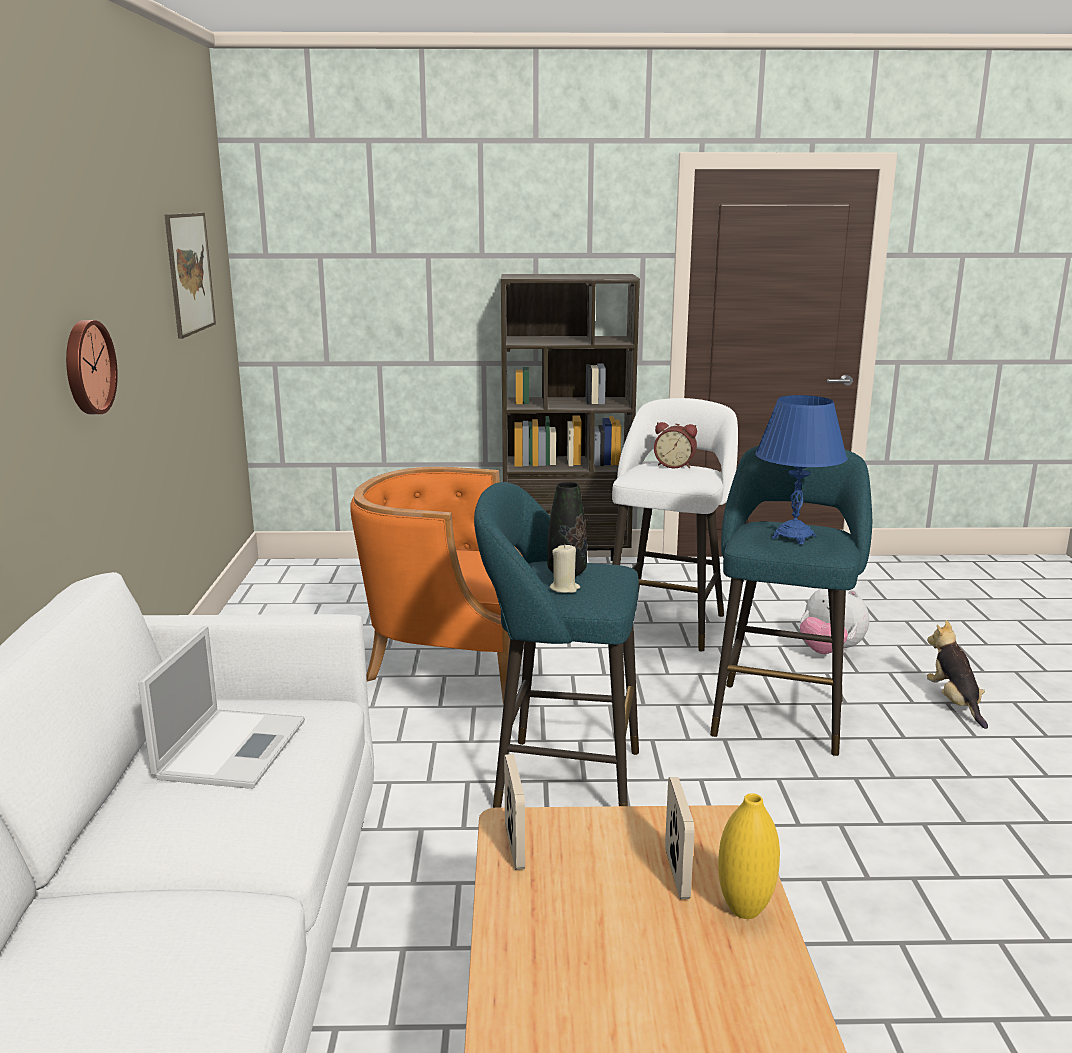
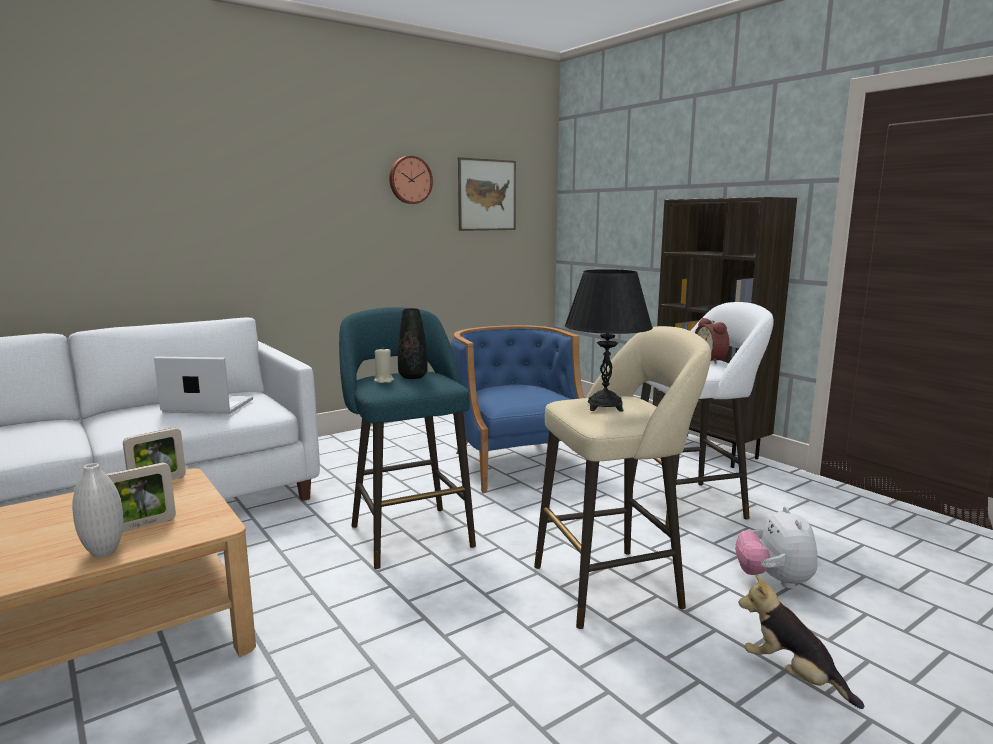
camera: 55 degrees right, 5 degrees down
(87, 367) = (334, 227): wall clock -> wall clock (410, 180)
(232, 747) = (206, 406): laptop -> laptop turned 150 degrees counterclockwise
(455, 659) = (516, 463): orange armchair -> blue armchair
(744, 910) = (104, 552): yellow vase -> white vase
(779, 713) = (614, 585): turquoise stool -> beige stool
(794, 537) = (605, 406): blue table lamp -> black table lamp
(954, 703) = (792, 676): plush toy -> plush toy turned 90 degrees counterclockwise

